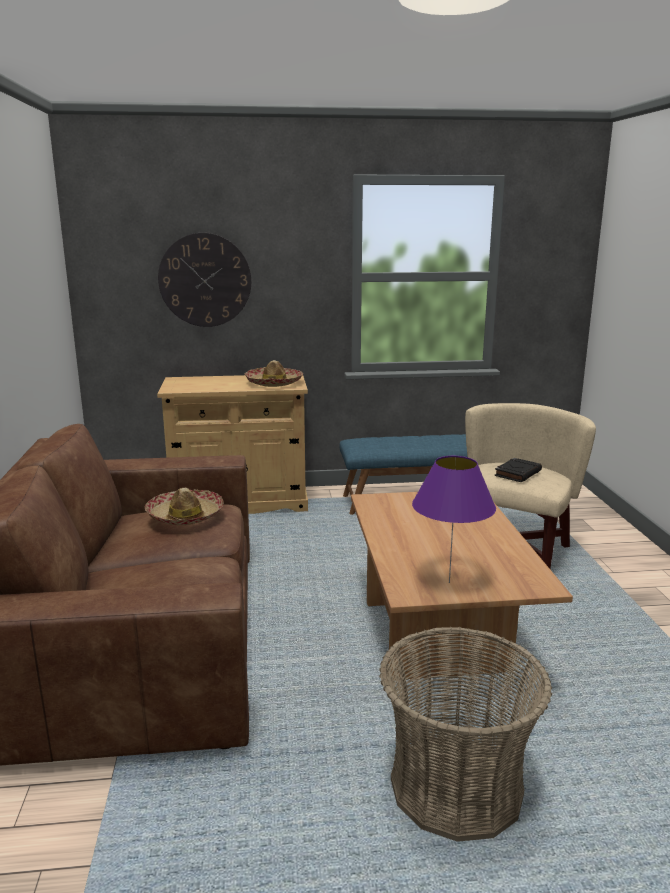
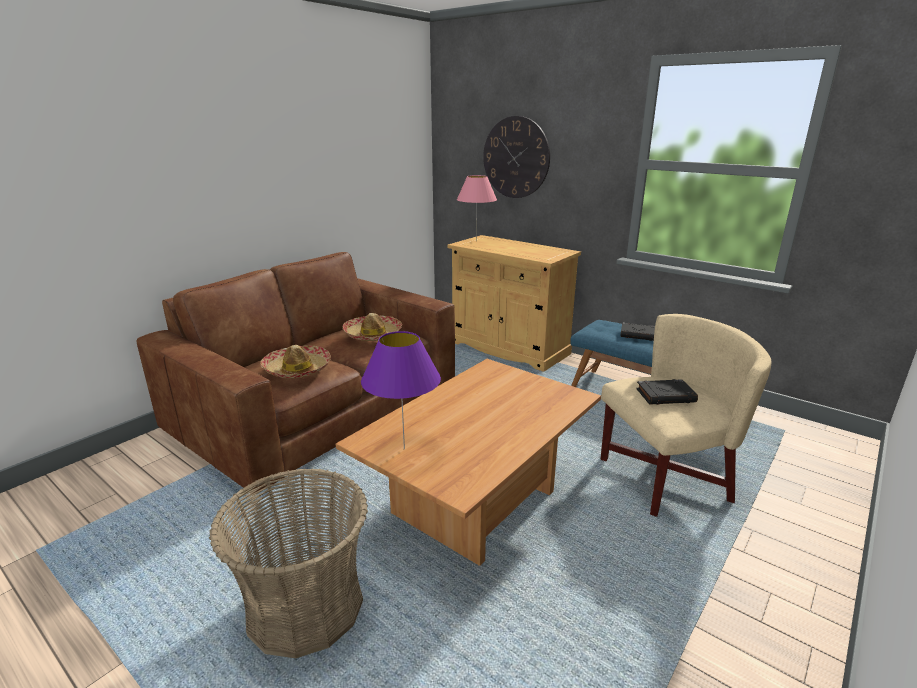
camera: 45 degrees right, 5 degrees up
(180, 384) = (476, 241): none -> pink table lamp
(274, 383) = (539, 253): hat -> hat (297, 369)
(401, 441) = (639, 335): none -> black book

